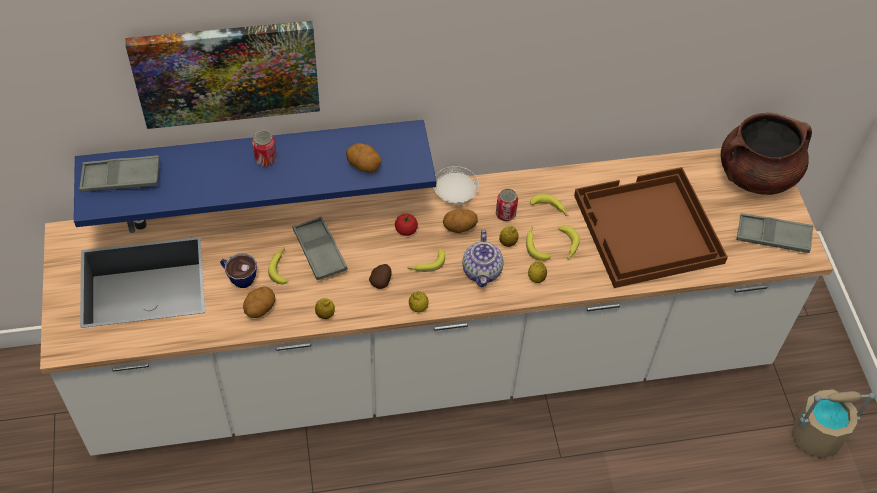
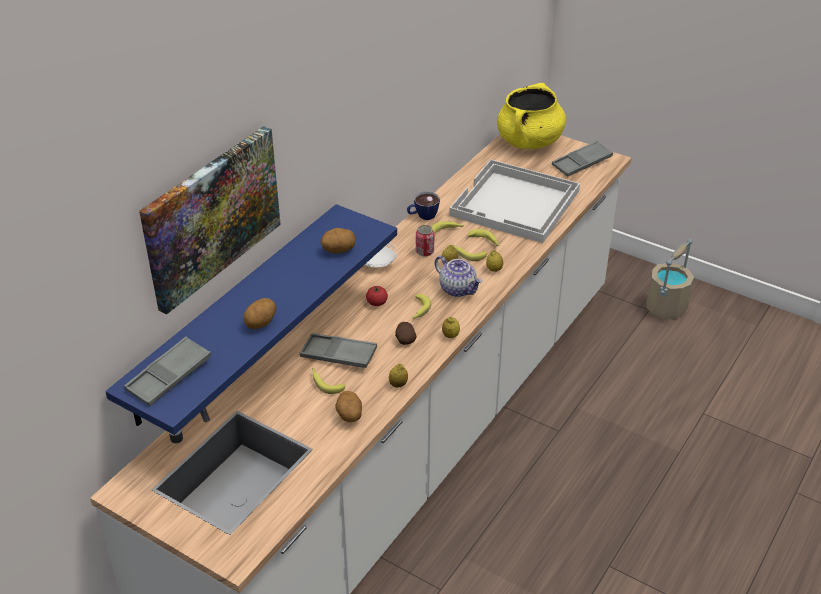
camera: 45 degrees left, 15 degrees down
(239, 277) = (305, 411): cup -> cup (422, 216)
(265, 159) = (264, 292): can -> none
(459, 228) = (408, 278): potato -> potato (261, 324)
(647, 230) = (515, 204): brown tray -> white tray
(756, 175) = (529, 142): brown cooking pot -> yellow cooking pot

